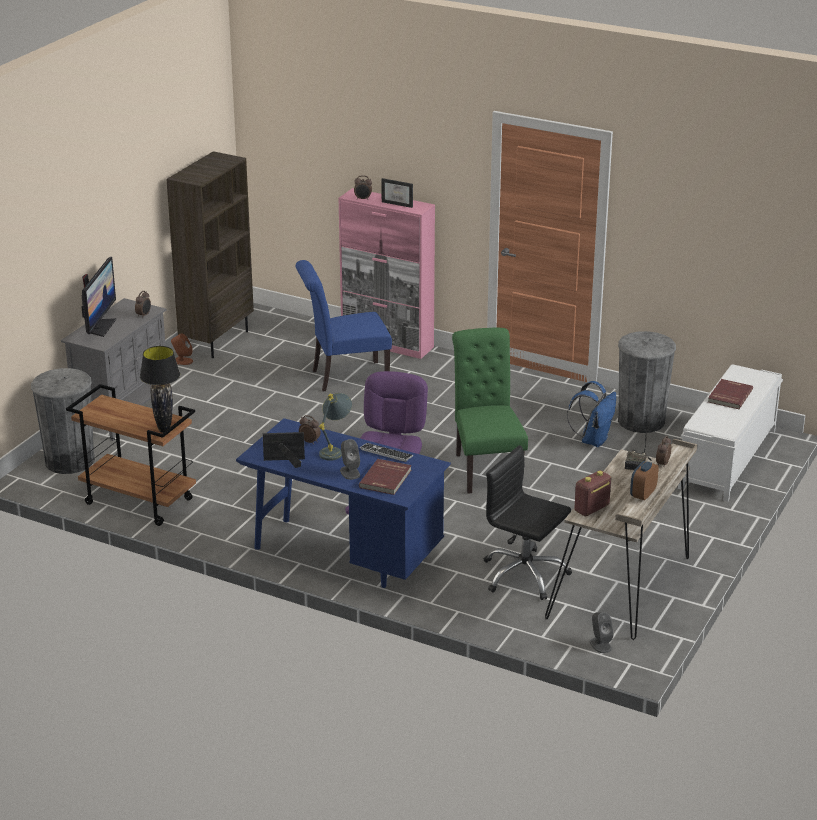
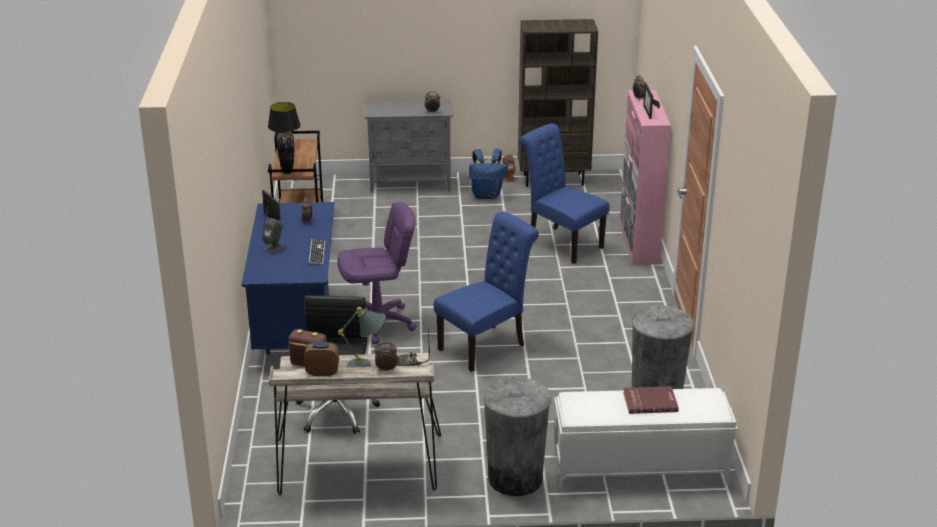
camera: 60 degrees right, 0 degrees up
(69, 461) = (329, 188): grey trash can -> grey trash can (515, 478)
(100, 327) = (397, 105): monitor -> none
(335, 450) = (303, 233): grey table lamp -> grey table lamp (368, 366)
(386, 479) = (277, 264): red book -> none
(486, 468) = (486, 345): green chair -> blue chair
(593, 440) = (591, 384): blue backpack -> blue backpack (487, 195)
(600, 645) = (259, 479): grey speaker -> none

